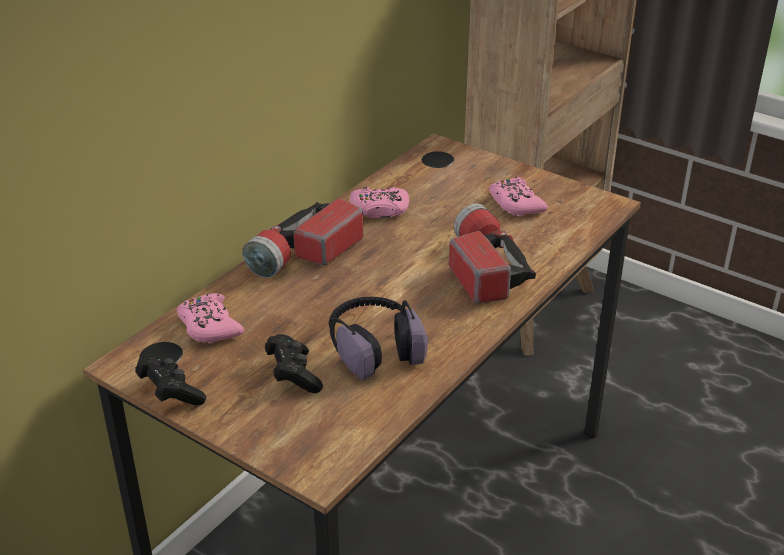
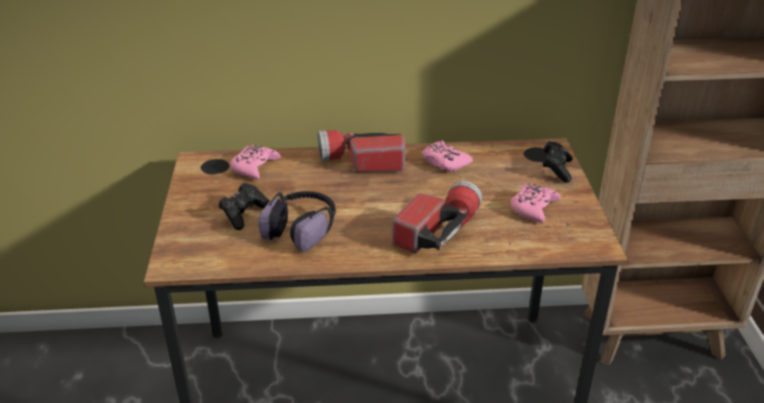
camera: 50 degrees right, 0 degrees up
(170, 392) = (186, 185): black game controller -> black game controller (556, 169)

